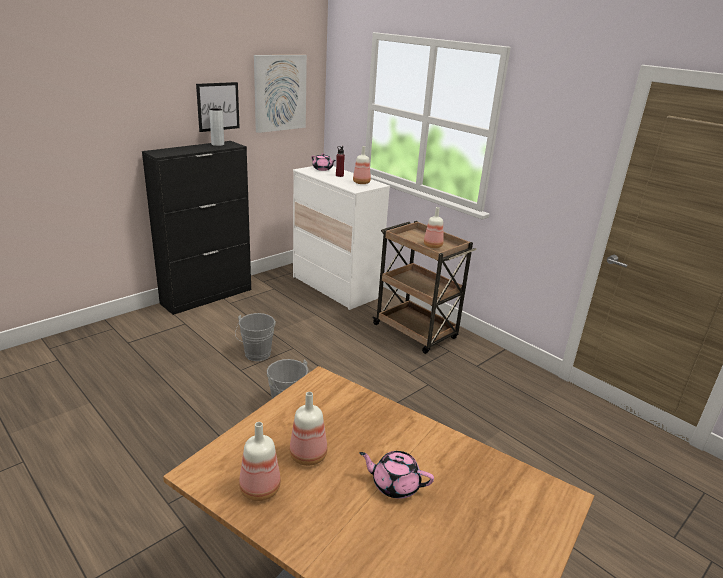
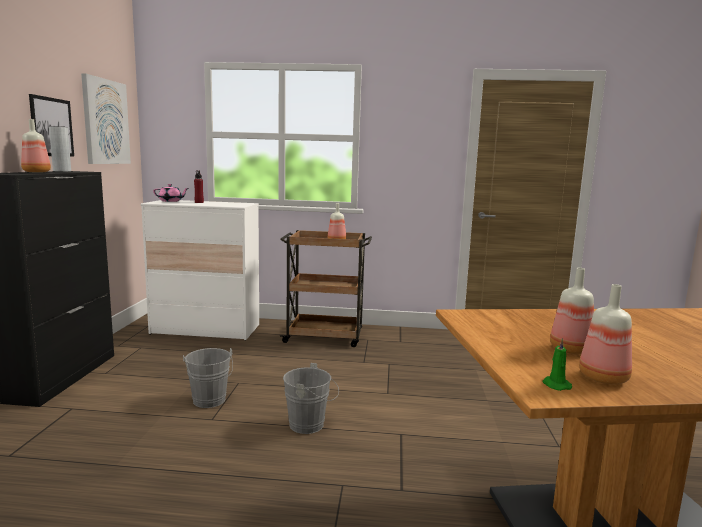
camera: 40 degrees left, 15 degrees down
(217, 472) = (555, 385): none -> green candle
(362, 183) = (231, 203): bottle -> bottle (37, 172)
(395, 484) = (643, 340): pink teapot -> none

